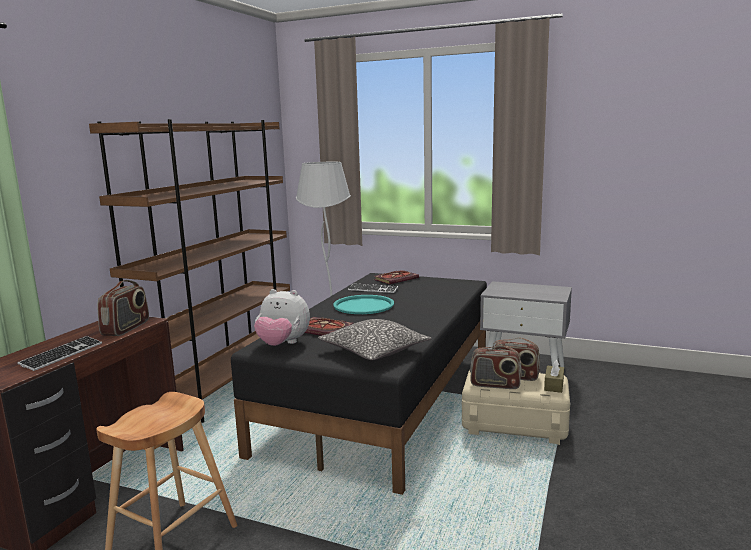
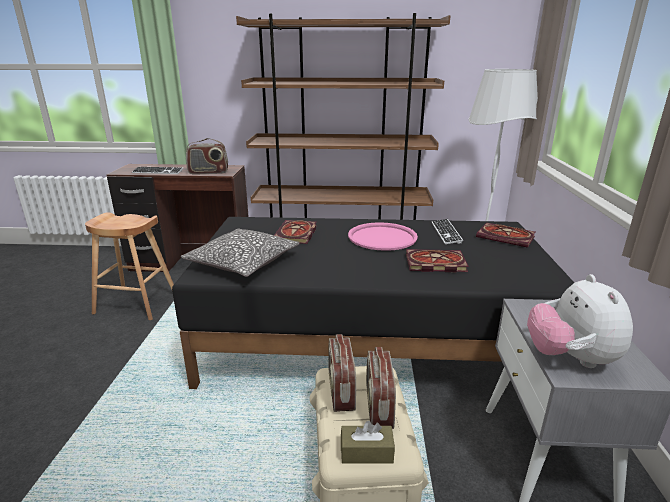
camera: 70 degrees right, 10 degrees up
(283, 344) = (252, 227): plush toy -> plush toy (570, 358)
(363, 305) = (382, 237): turquoise tray -> pink tray
(424, 300) = (434, 263): none -> book

